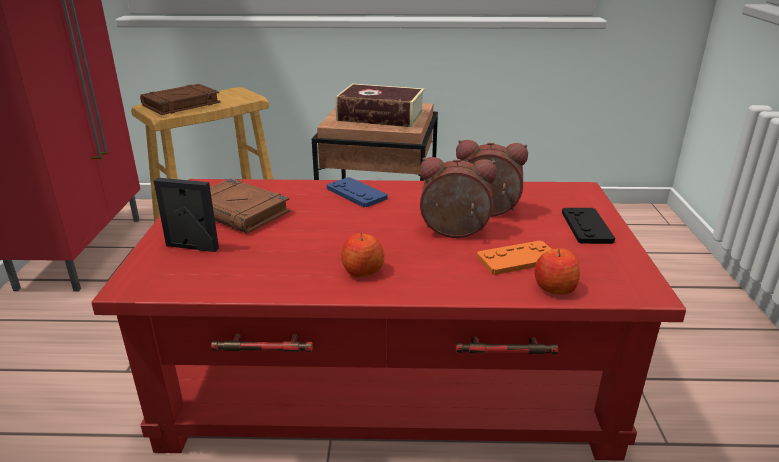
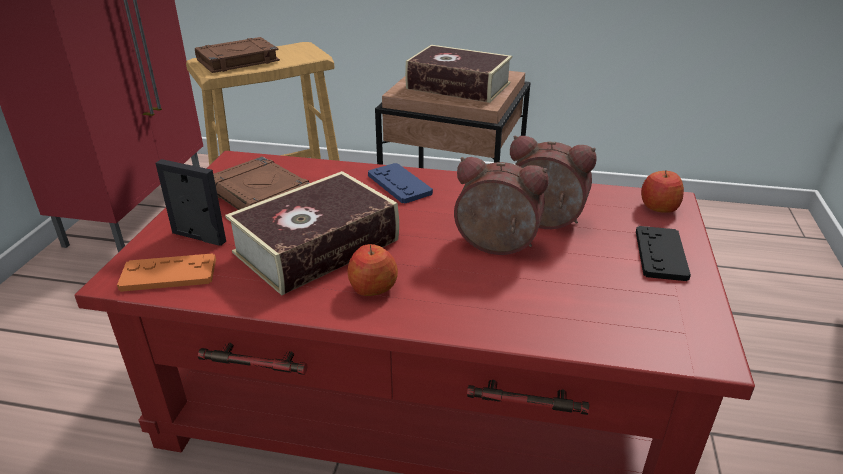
camera: 10 degrees right, 5 degrees up
(302, 245) = (317, 246): none -> book
(517, 259) = (560, 291): orange game controller -> orange game controller (169, 274)
(554, 288) = (593, 335): apple -> apple (658, 207)

